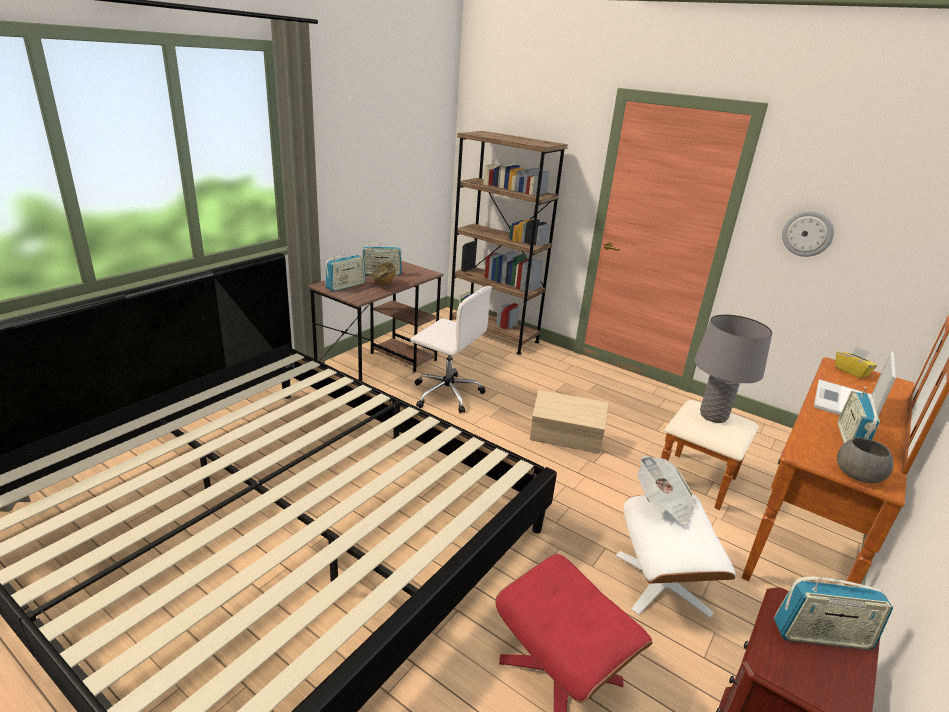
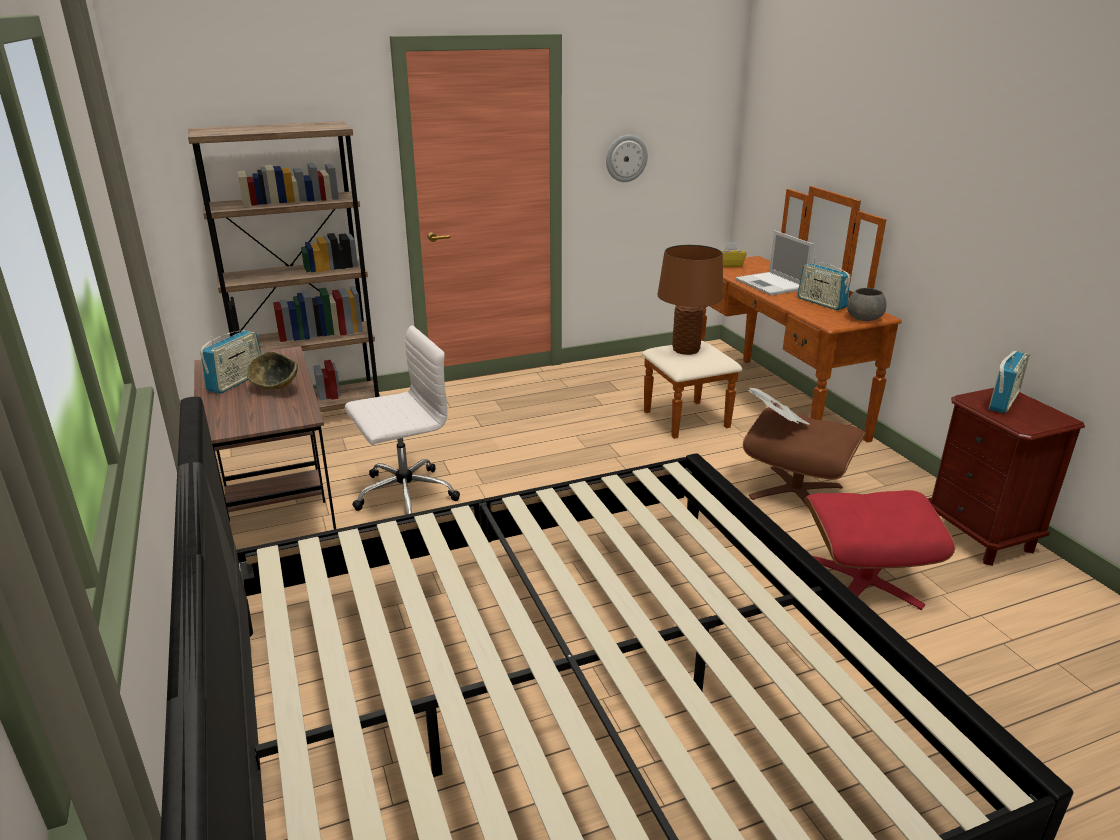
camera: 55 degrees left, 0 degrees up
(346, 286) = (243, 415): radio -> none
(566, 438) = (569, 455): beige storage box -> none
(662, 583) = (796, 491): white ottoman -> brown ottoman
(713, 416) = (686, 350): grey table lamp -> brown table lamp

